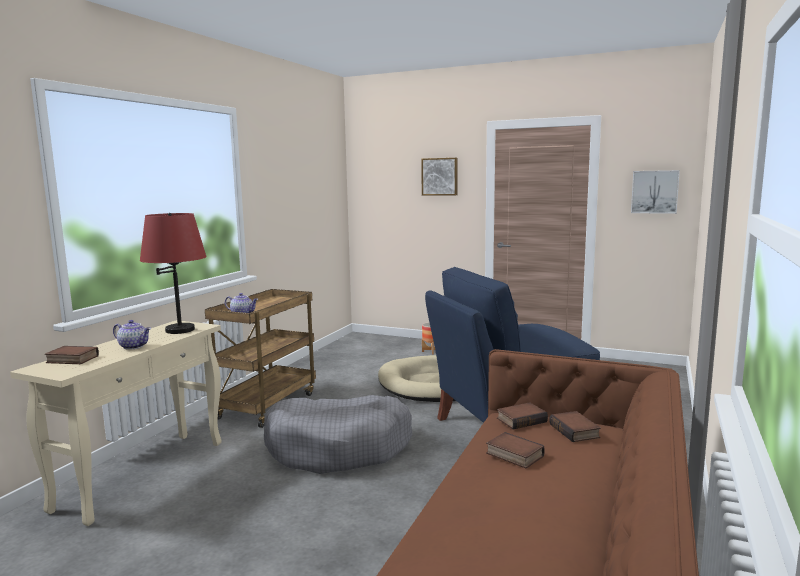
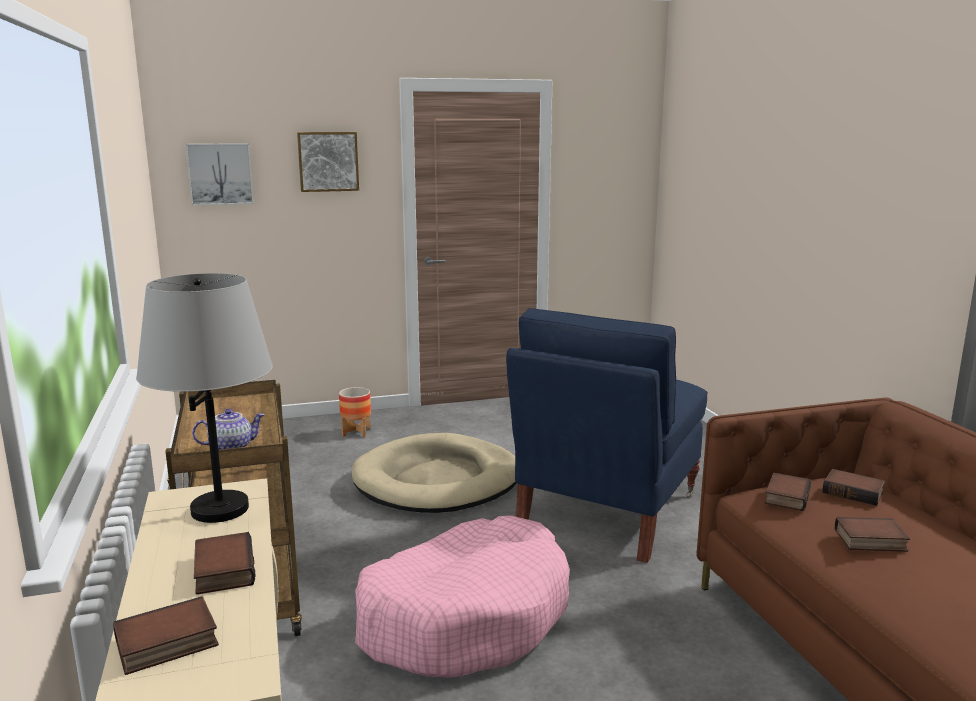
camera: 40 degrees left, 5 degrees up
(134, 346) = (222, 570): teapot -> book
(180, 330) = (219, 509): red table lamp -> grey table lamp
(339, 448) = (465, 617): grey dog bed -> pink dog bed
(654, 192) = (613, 180): picture -> picture (220, 174)

